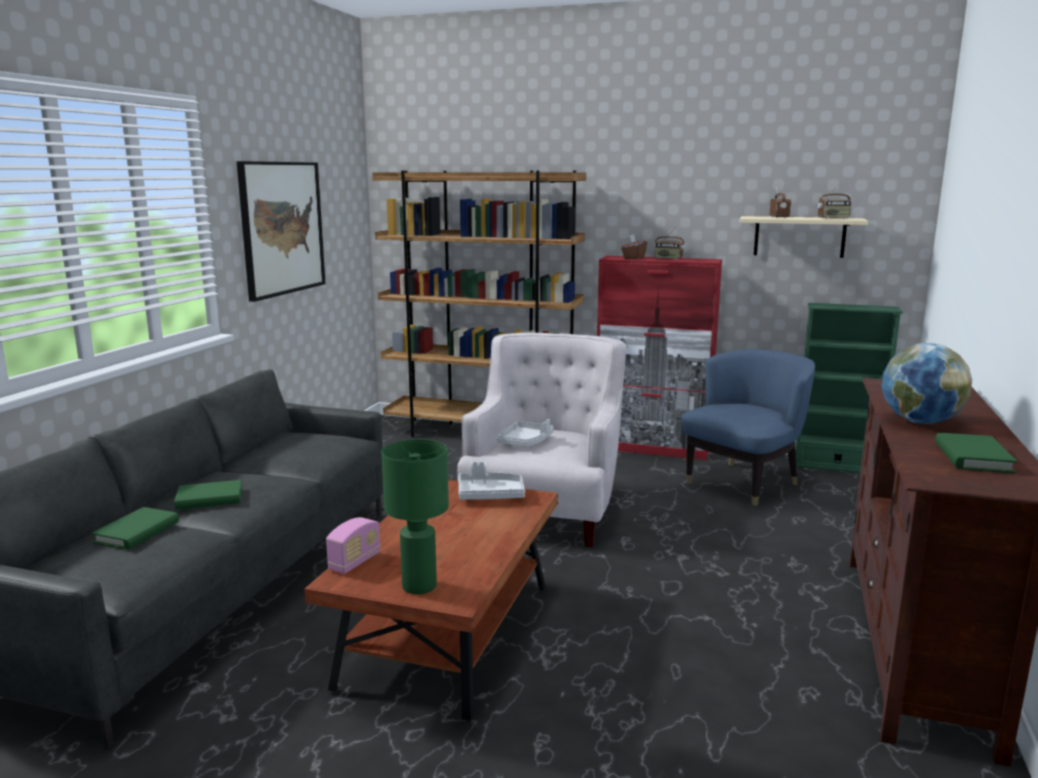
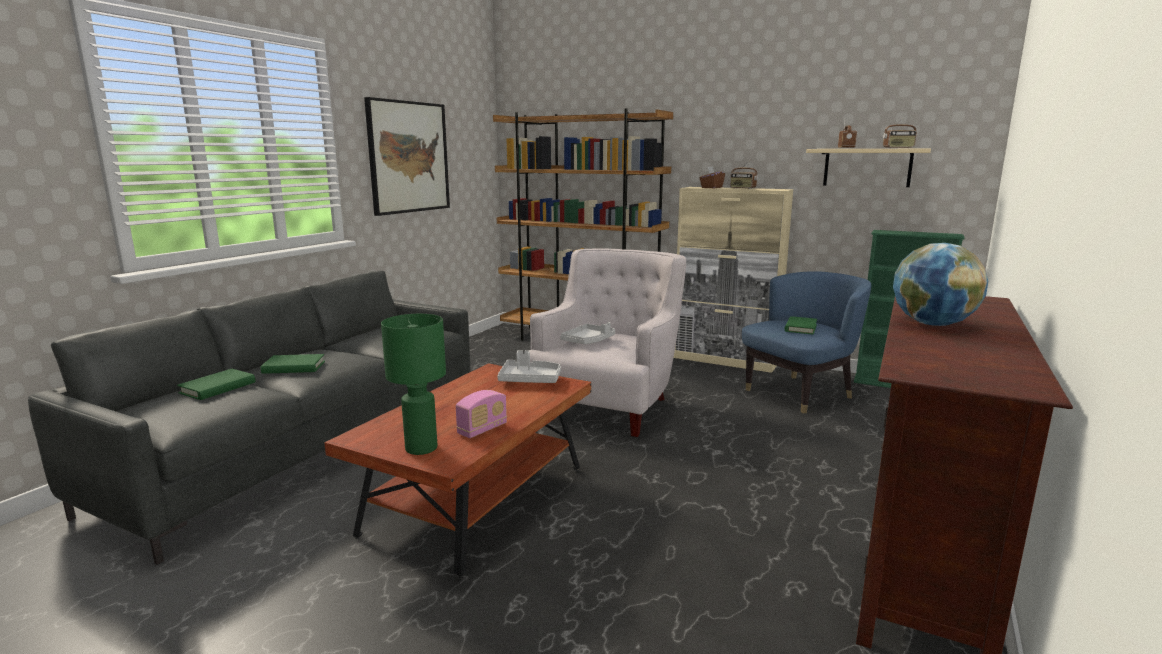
camera: 10 degrees right, 0 degrees up
(355, 562) = (380, 424): radio -> radio (482, 429)
(652, 448) = (725, 360): red cabinet -> beige cabinet
(972, 457) = (971, 356): green book -> green book (800, 328)

